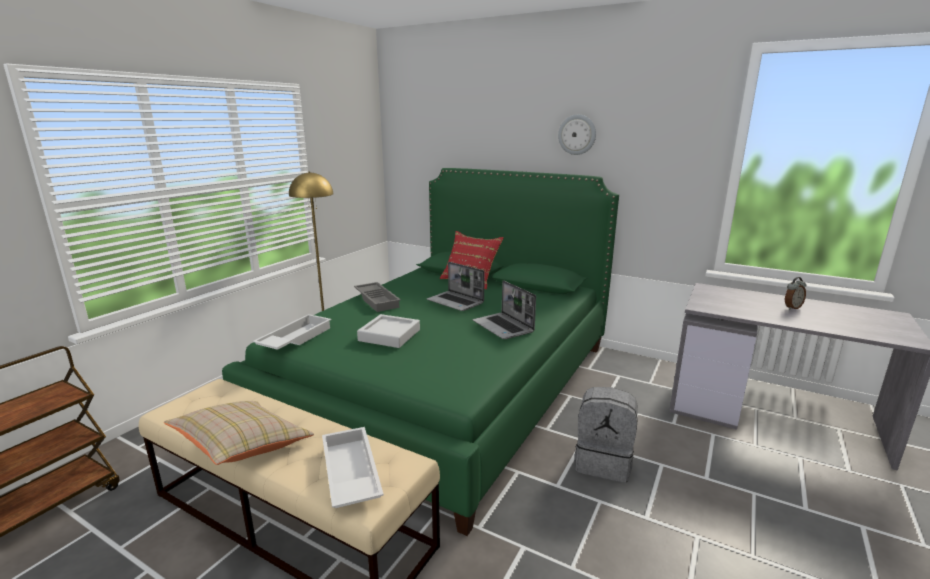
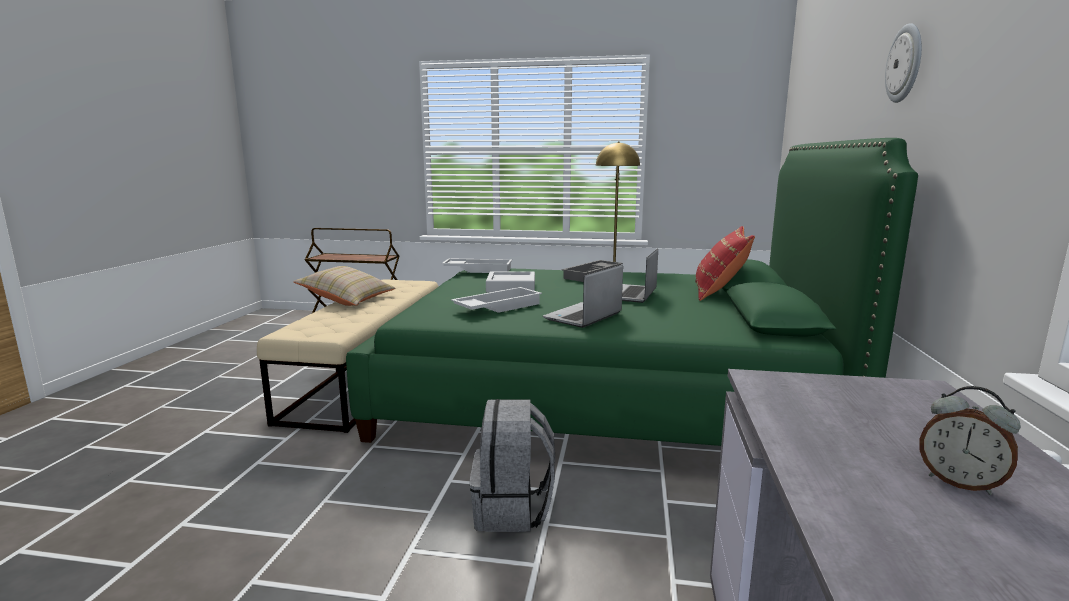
camera: 70 degrees right, 5 degrees down
(349, 474) = (317, 324): white tray -> white tray (497, 307)

